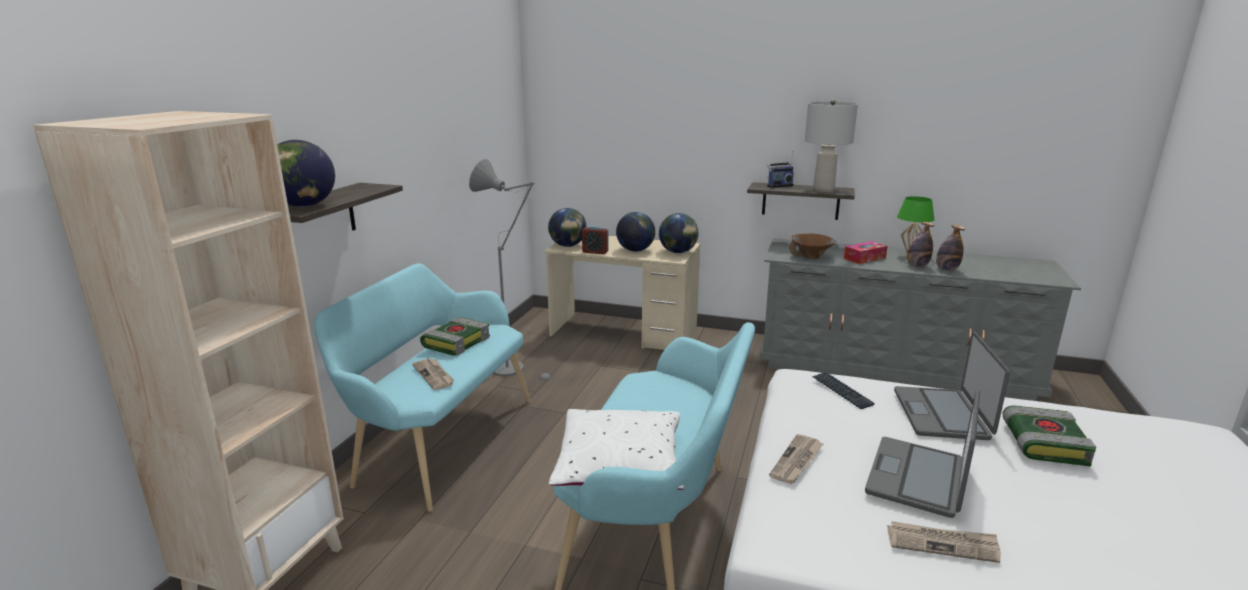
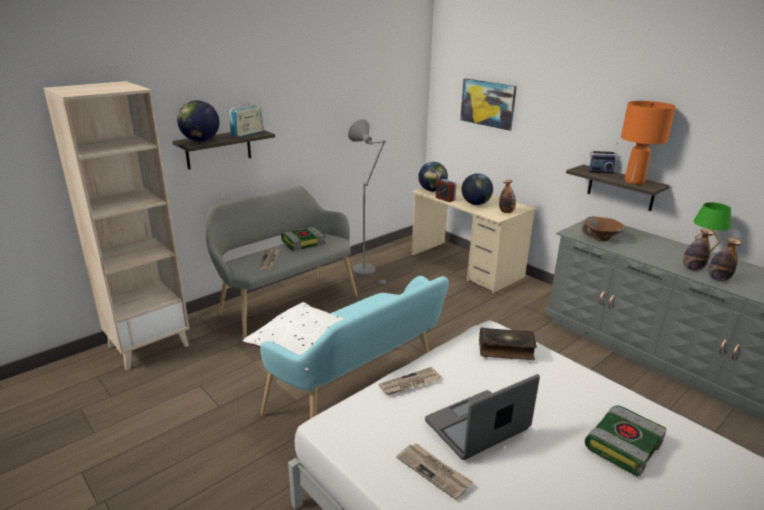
camera: 30 degrees right, 5 degrees up
(360, 189) = (247, 133): none -> radio
(440, 441) = (285, 303): turquoise bench -> grey bench
(616, 128) = (488, 103): none -> picture
(678, 252) = (506, 212): globe -> bottle
(823, 190) = (634, 182): grey table lamp -> orange table lamp
(841, 391) = (506, 349): keyboard -> book
(864, 258) = (650, 250): tissue box -> none
(942, 414) = (564, 393): laptop -> none

